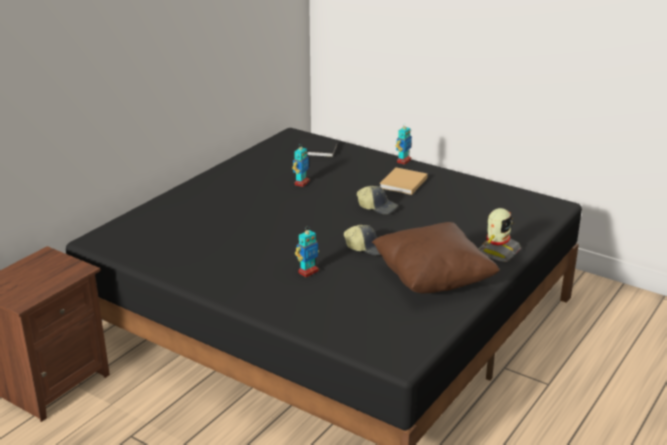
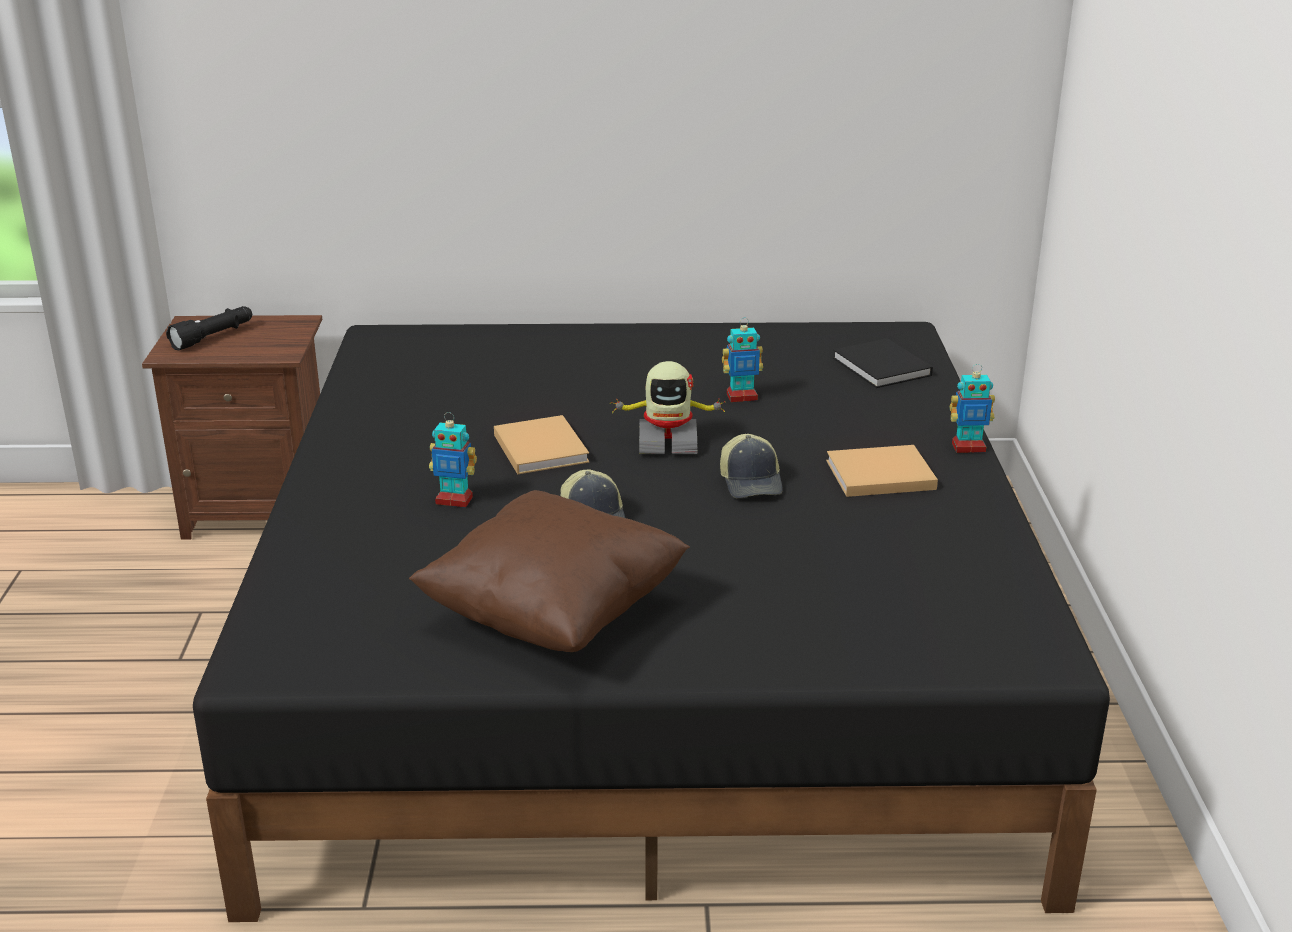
camera: 55 degrees right, 0 degrees up
(20, 283) = (213, 337): none -> black flashlight
(284, 238) = (540, 447): none -> beige book
(497, 252) = (741, 649): toy robot -> toy robot (667, 442)

